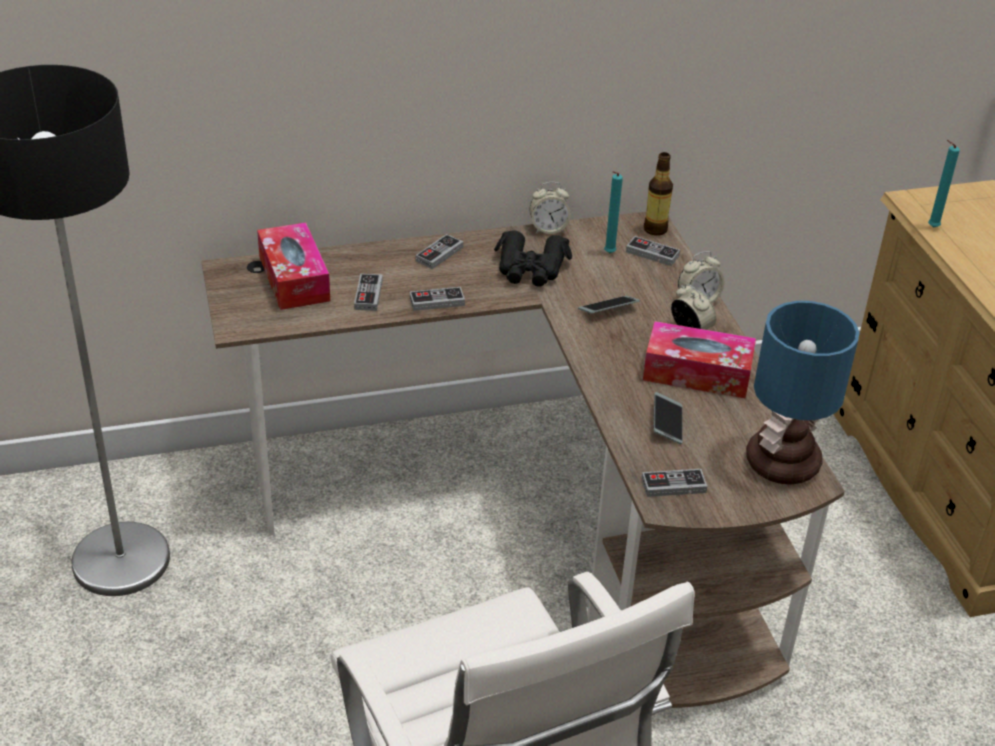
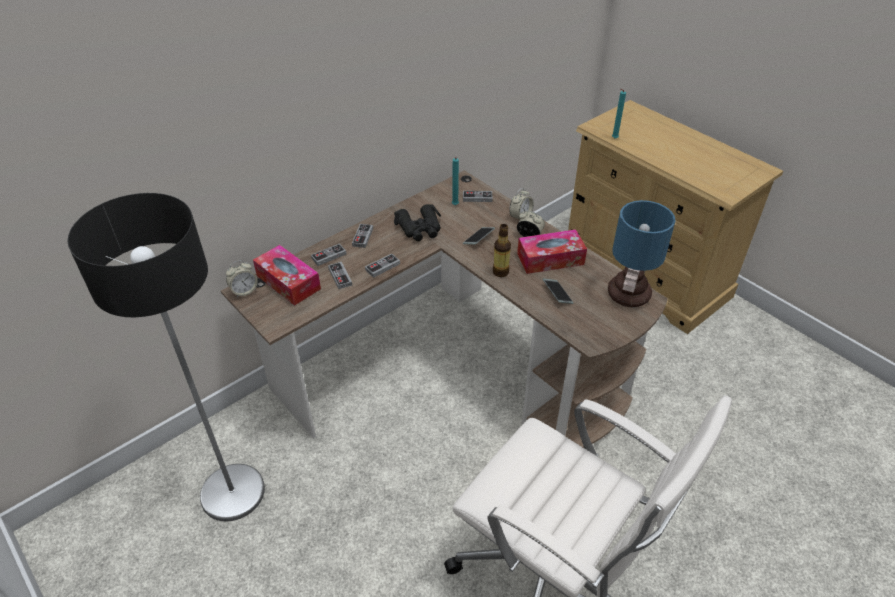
camera: 25 degrees left, 5 degrees up
(548, 229) = (412, 201): alarm clock -> alarm clock (244, 291)
(655, 229) = (469, 183): bottle -> bottle (500, 272)
(673, 485) = (587, 329): game controller -> game controller (329, 256)

